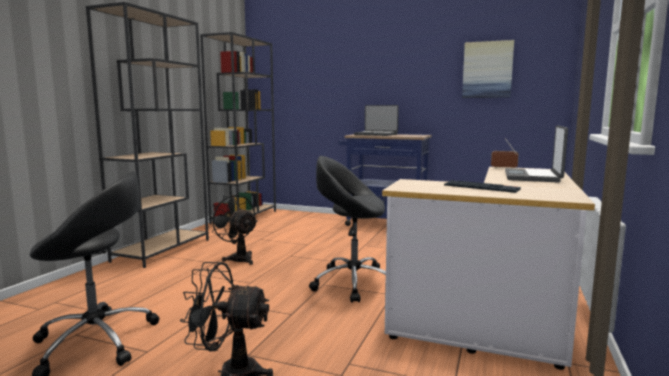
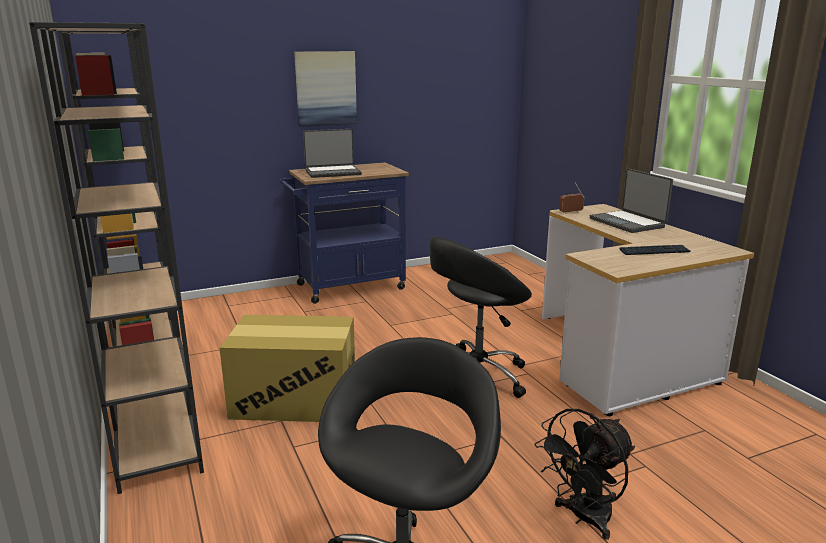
camera: 45 degrees left, 10 degrees up
(238, 258) = (295, 400): black fan -> cardboard box
(487, 70) = (442, 78): picture -> picture (325, 88)

